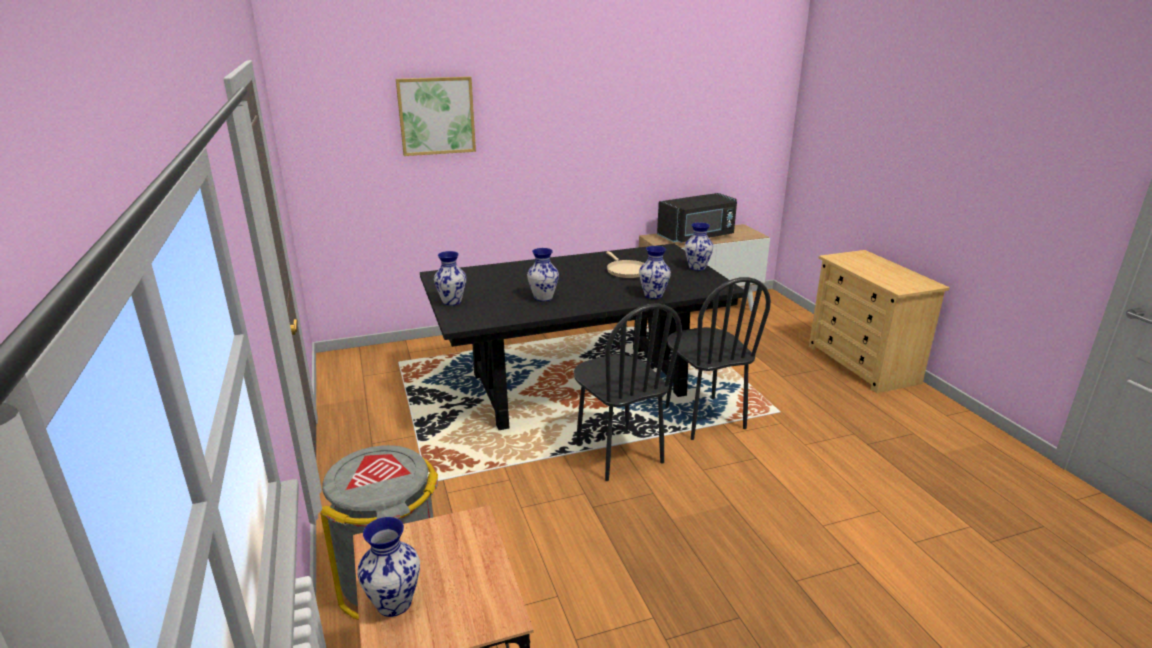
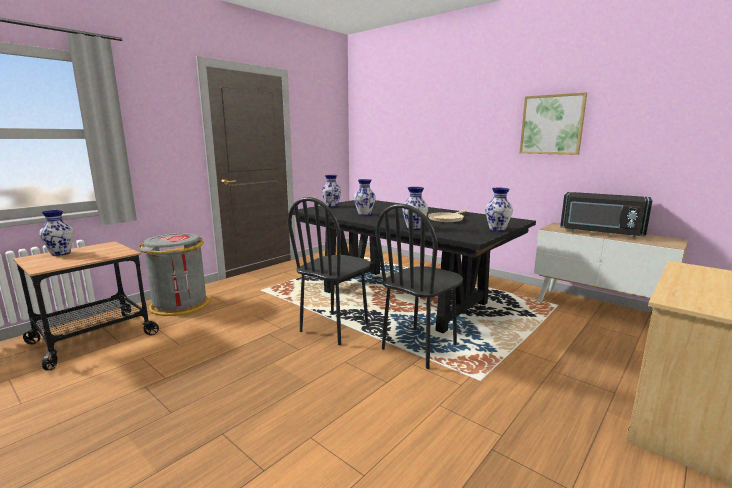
camera: 60 degrees right, 10 degrees down
(436, 116) = (416, 113): picture -> picture (552, 124)

